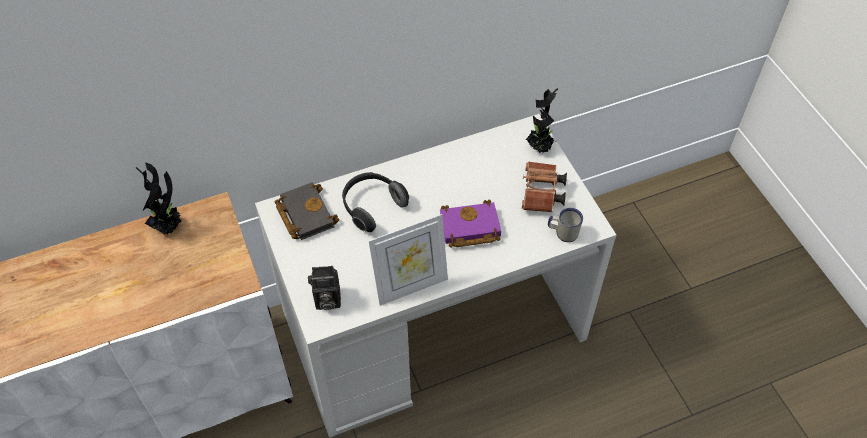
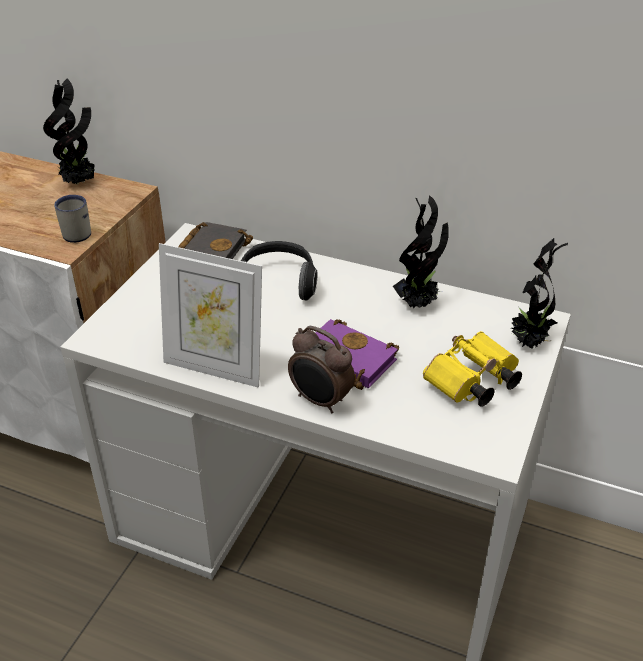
camera: 45 degrees right, 15 degrees down
(326, 300) = (126, 325): camera -> none
(462, 163) = (418, 304): none -> potted plant
(486, 262) = (320, 401): none -> alarm clock
(541, 195) = (471, 384): brown binoculars -> yellow binoculars
(562, 233) = (447, 434): white mug -> white mug (75, 232)

